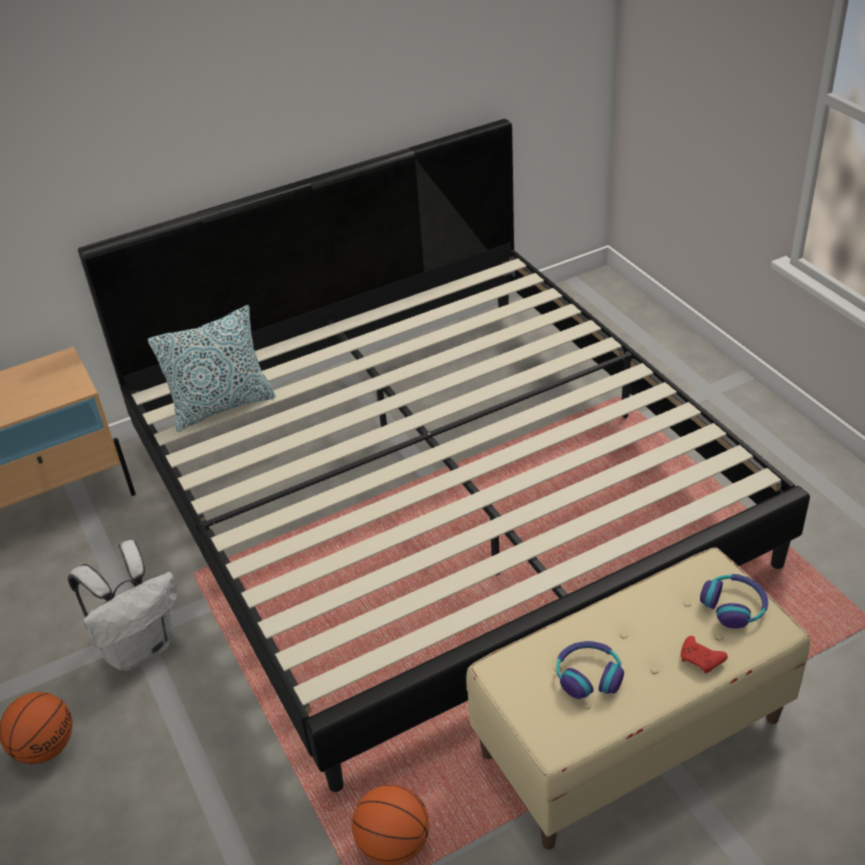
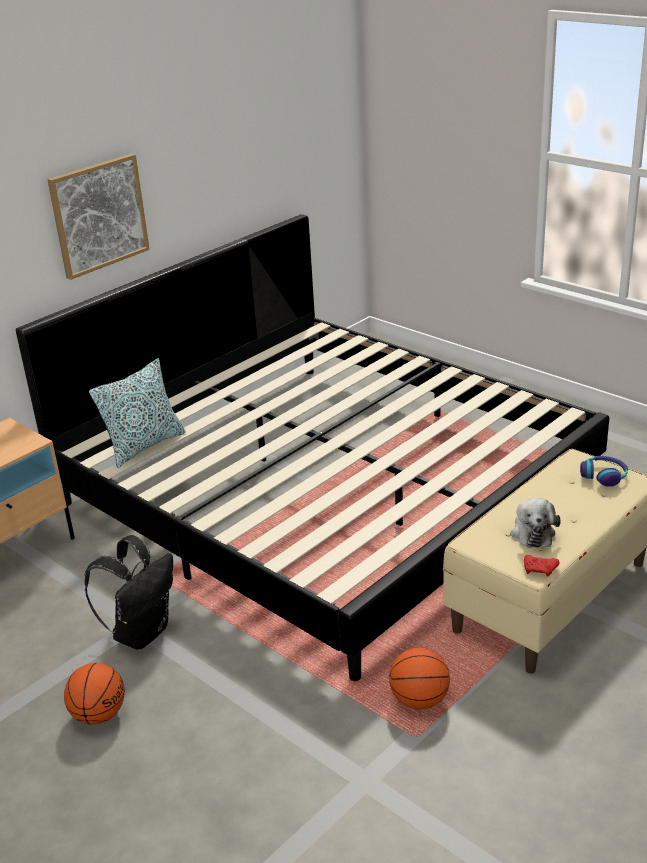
camera: 20 degrees left, 10 degrees down
(141, 647) = (142, 632): white backpack -> black backpack
(198, 115) = (99, 215): none -> picture
(588, 675) = (532, 532): headphones -> plush toy
(701, 660) = (601, 507): red game controller -> red game controller (540, 570)

